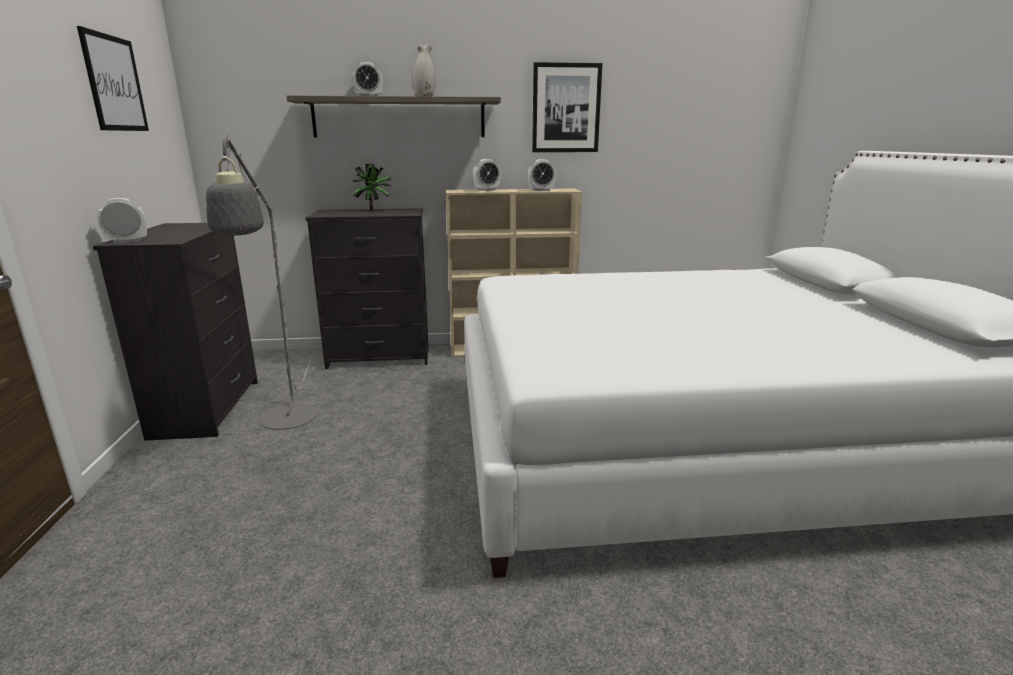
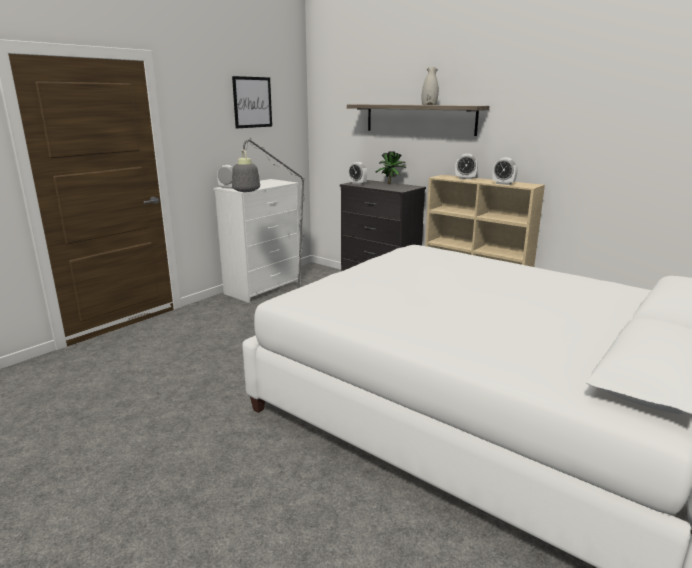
camera: 45 degrees right, 0 degrees up
(208, 408) = (264, 288): black dresser -> white dresser
(369, 97) = (399, 104): alarm clock -> alarm clock (357, 184)
(566, 108) = (546, 114): picture -> none

